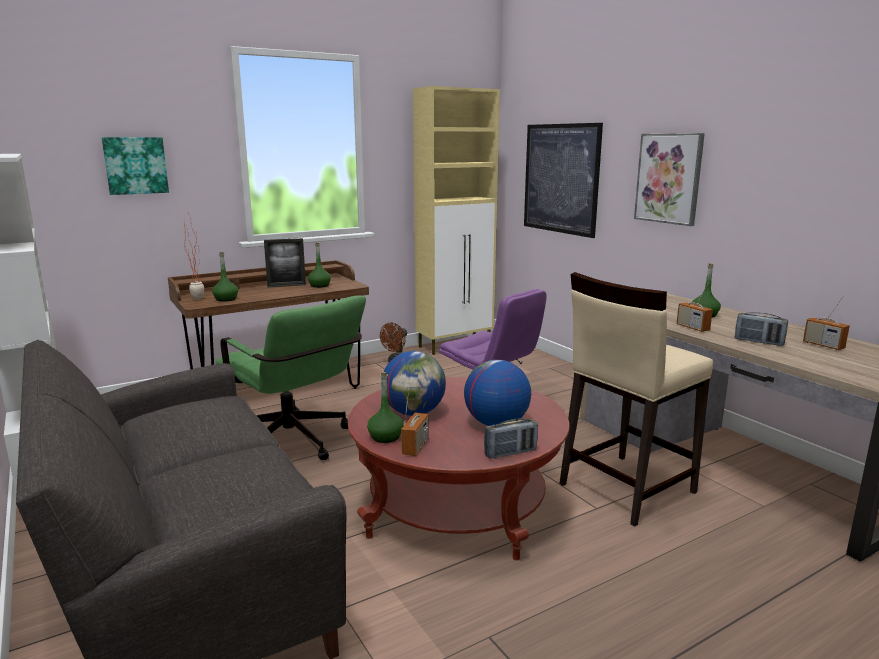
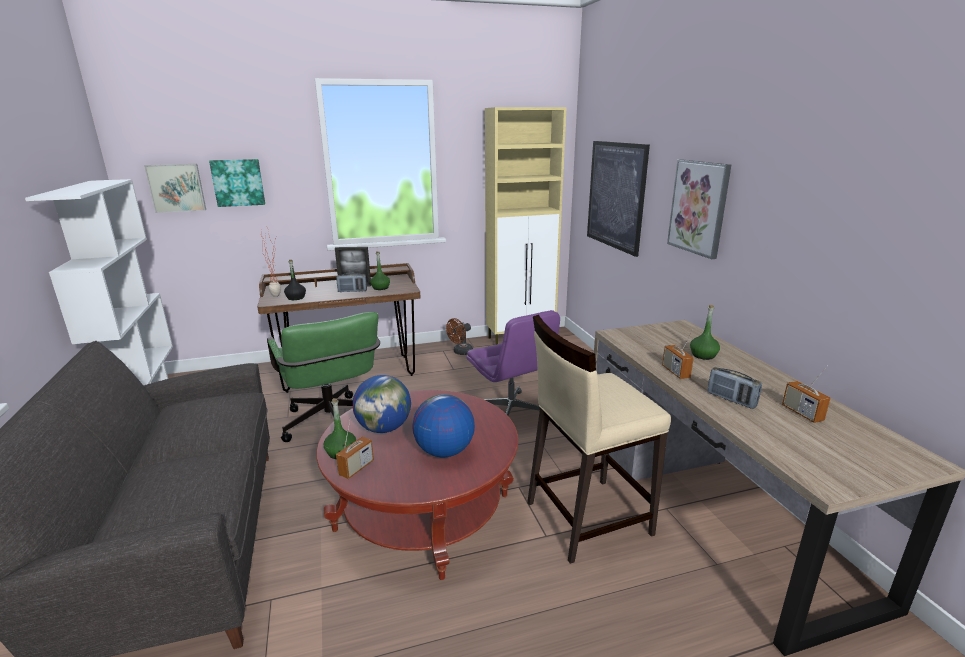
camera: 15 degrees right, 5 degrees up
(57, 170) = (176, 187): none -> picture
(226, 299) = (296, 298): green bottle -> black bottle
(510, 453) = (431, 488): radio -> radio (352, 291)

